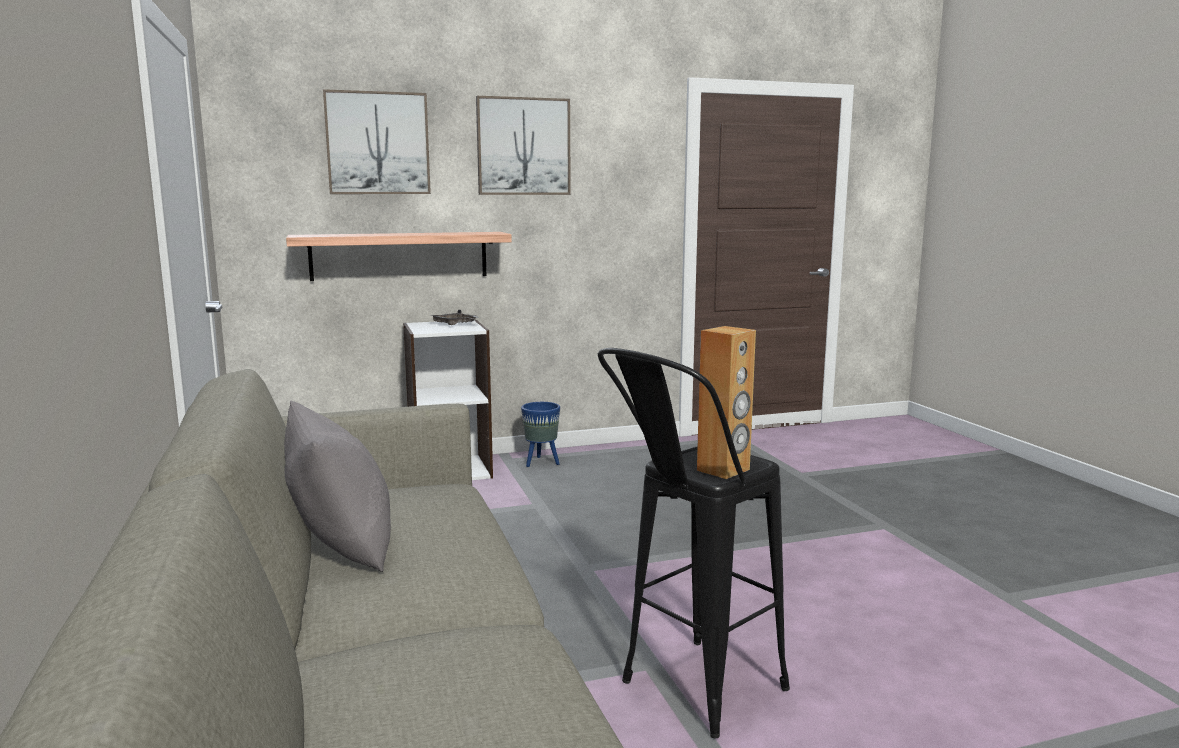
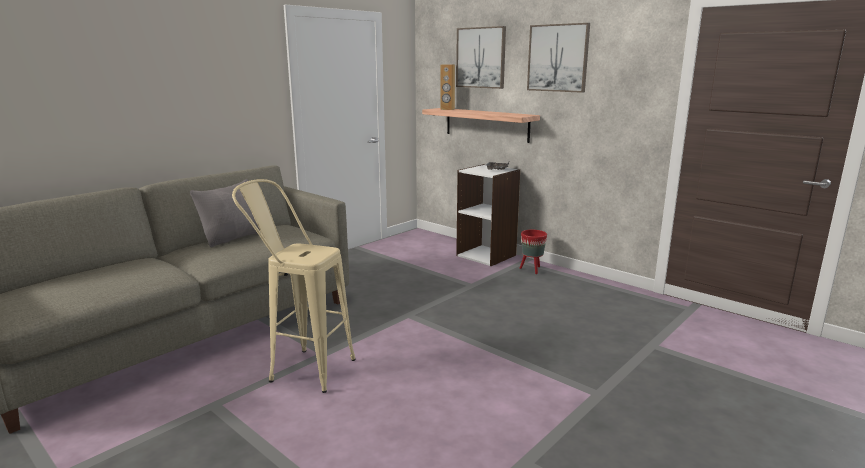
camera: 60 degrees right, 5 degrees up
(541, 463) = (531, 269): blue planter -> red planter
(688, 696) = (301, 368): black stool -> beige stool
(723, 470) = (293, 256): brown speaker -> brown speaker (447, 109)

